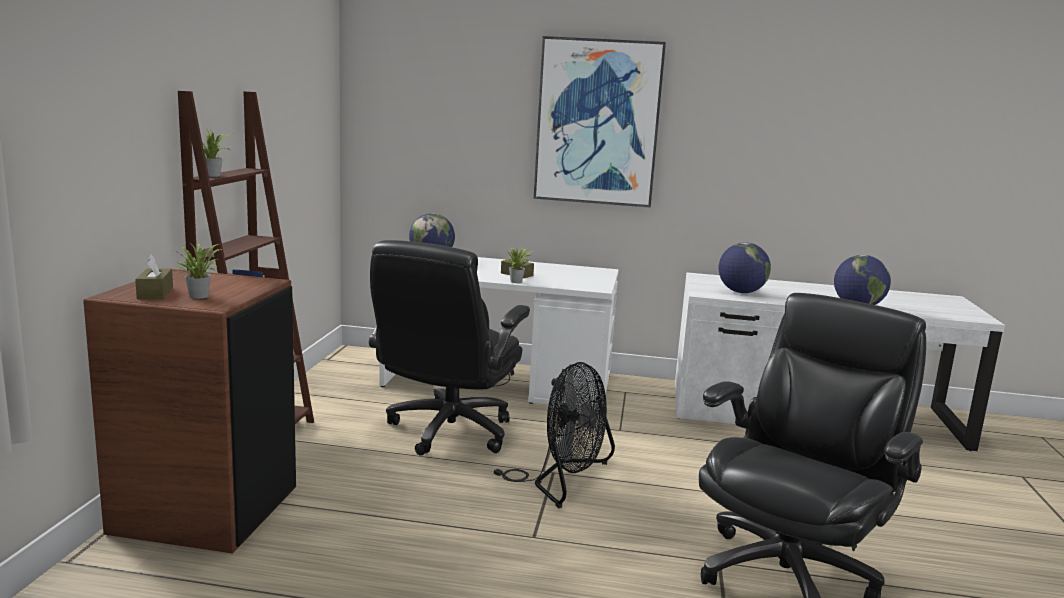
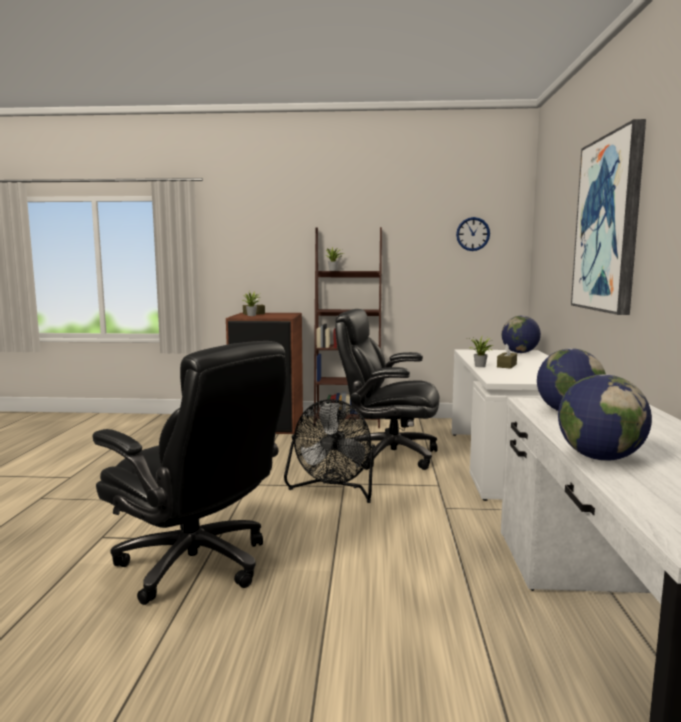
camera: 85 degrees right, 5 degrees down
(308, 101) = (473, 234): none -> wall clock

